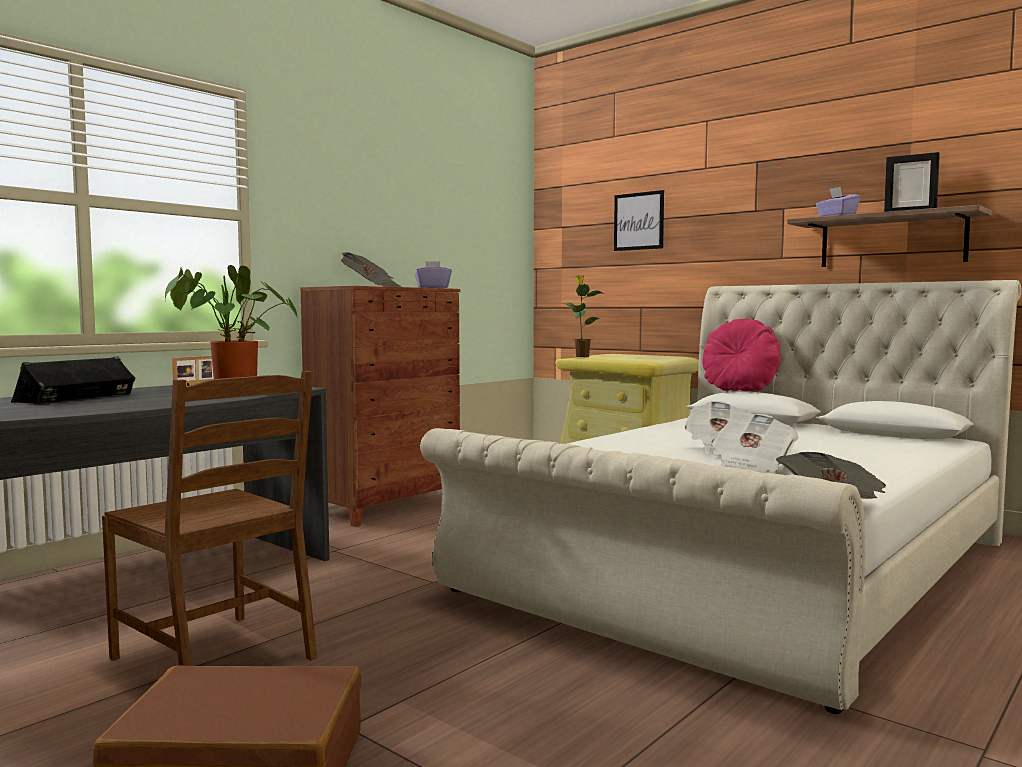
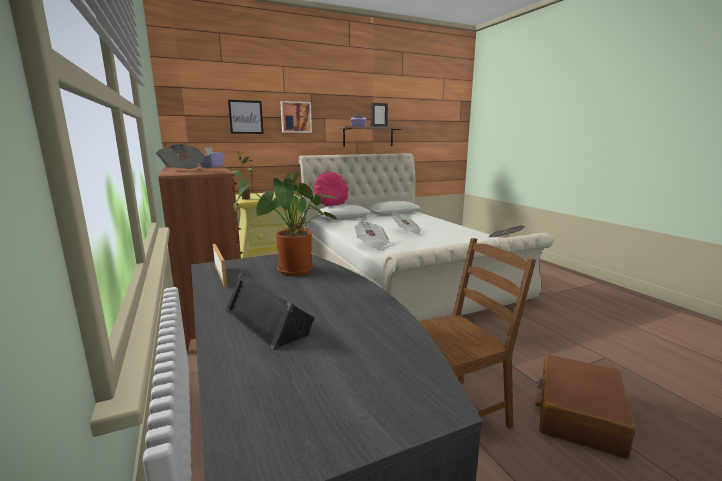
camera: 65 degrees left, 10 degrees up
(722, 212) = (296, 117): none -> picture
(750, 467) = (441, 236): newspaper -> newspaper (372, 244)

